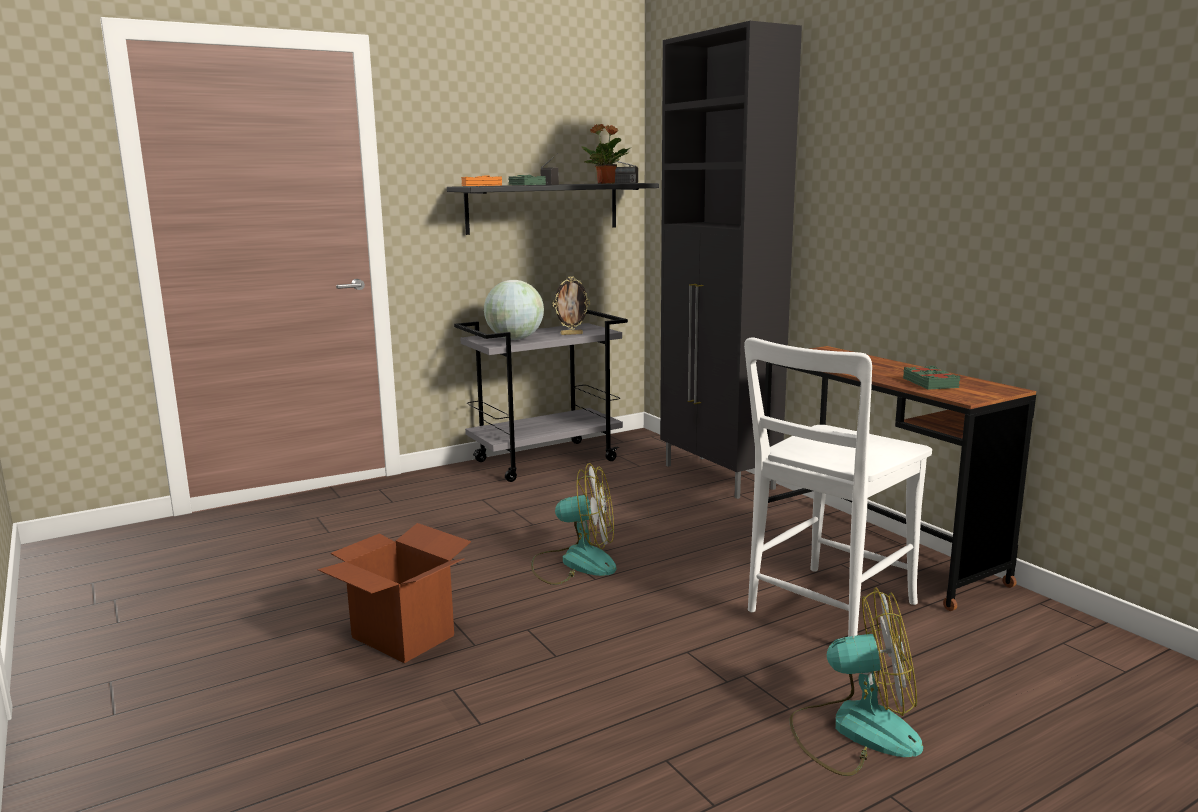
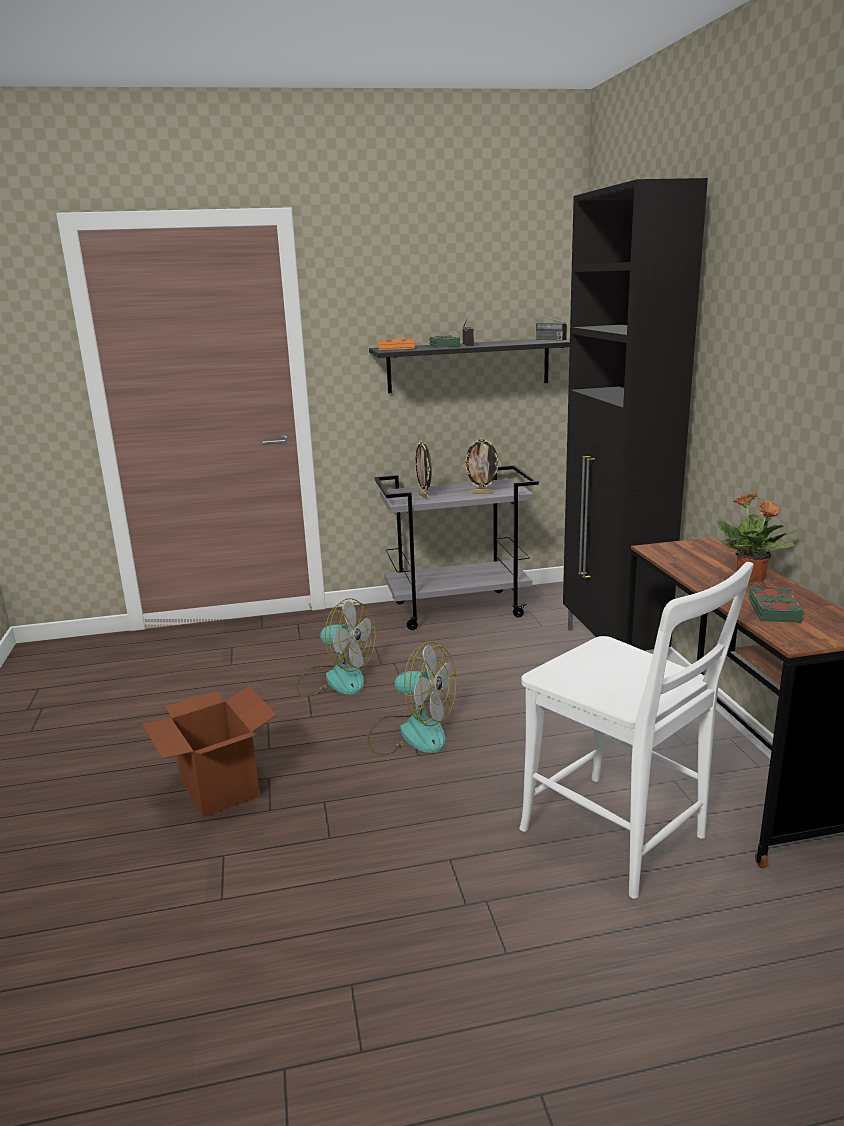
camera: 20 degrees right, 5 degrees up
(515, 339) = (424, 496): globe -> picture frame
(606, 183) = (527, 342): potted plant -> potted plant (751, 578)
(826, 610) = (620, 838): white chair -> white chair turned 105 degrees counterclockwise
(854, 730) = (555, 999): fan -> fan (335, 679)

